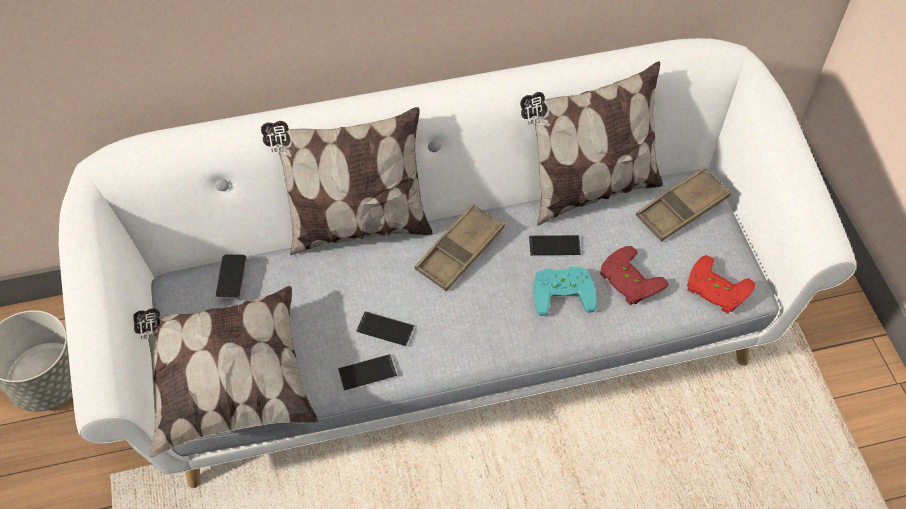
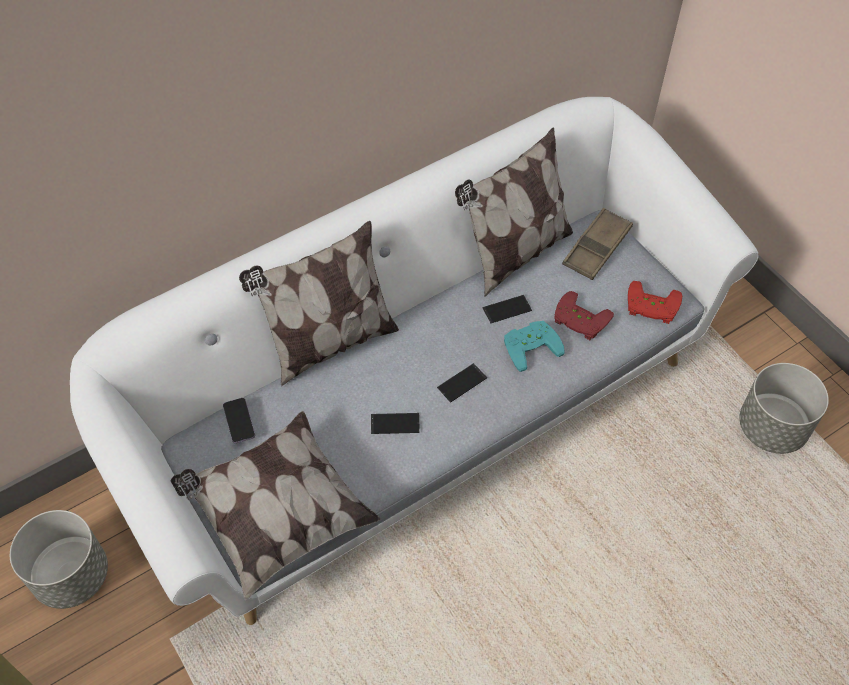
camera: 20 degrees left, 0 degrees up
(367, 372) = (396, 465): phone -> phone (462, 383)
(460, 251) = (430, 338): brown tray -> none
(827, 468) = (771, 428): none -> grey planter

